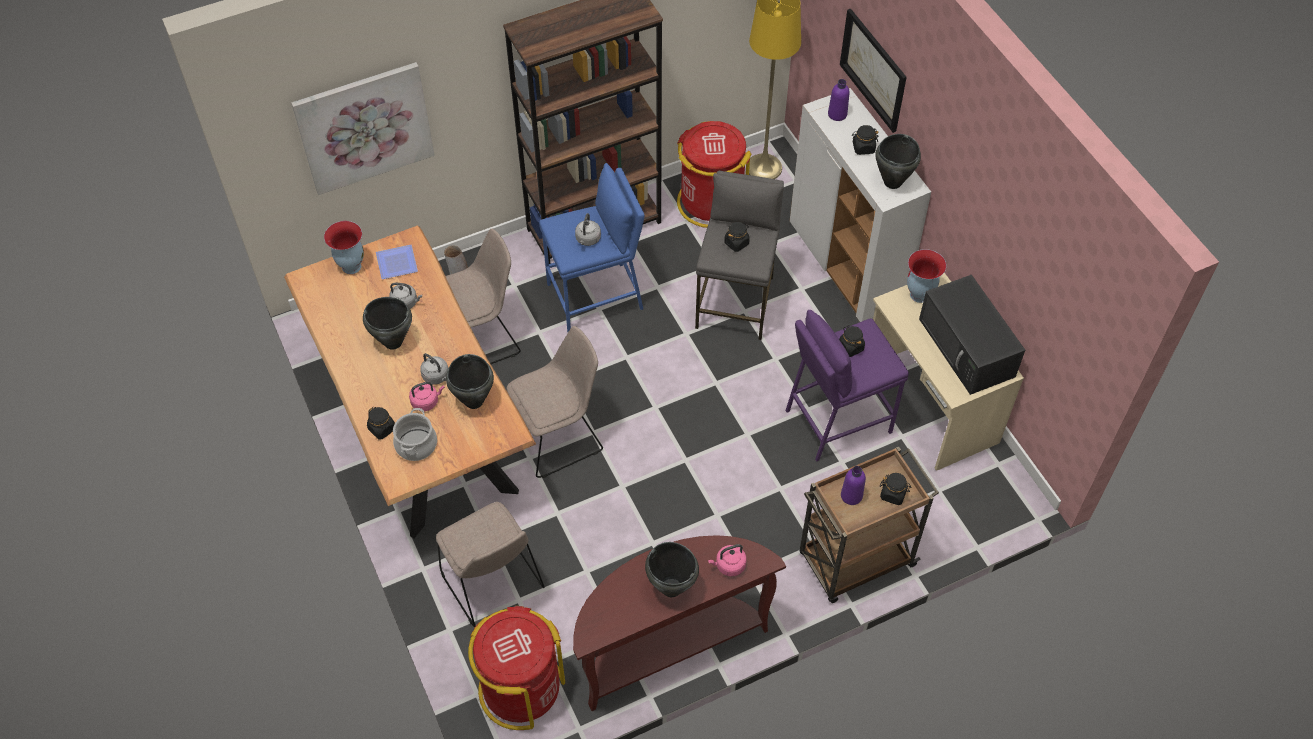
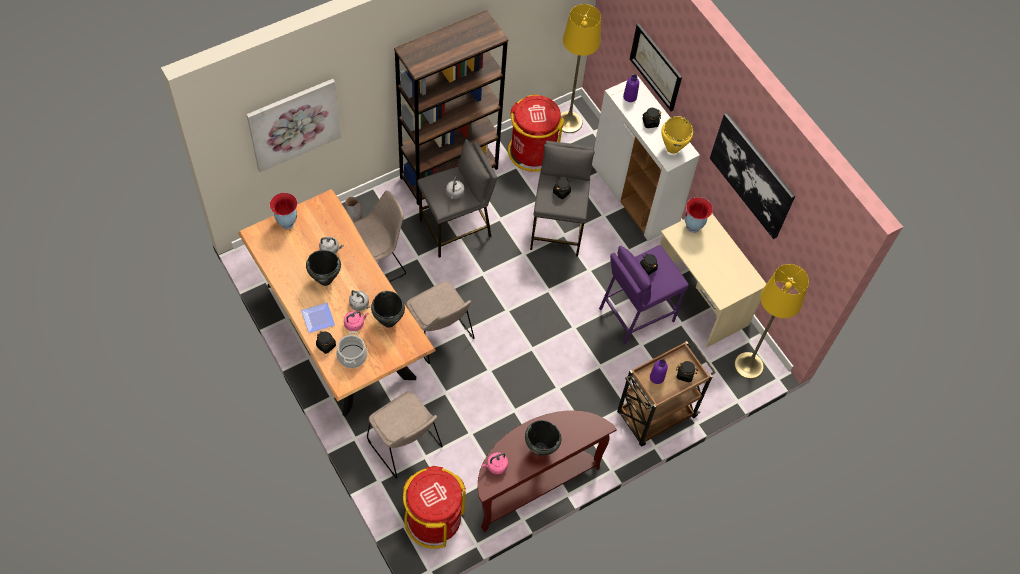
camera: 10 degrees left, 5 degrees up
(396, 264) = (319, 220): plate -> plate (317, 319)
(558, 435) = (439, 335): beige chair -> beige chair turned 90 degrees clockwise
(595, 297) = (456, 229): blue stool -> grey stool
(728, 565) = (578, 431): pink kettle -> pink kettle (496, 466)
(892, 182) = (672, 148): black cooking pot -> yellow cooking pot
(968, 348) = (728, 265): black microwave -> none
(996, 498) = (748, 365): none -> yellow floor lamp
(1001, 210) = (752, 175): none -> picture

